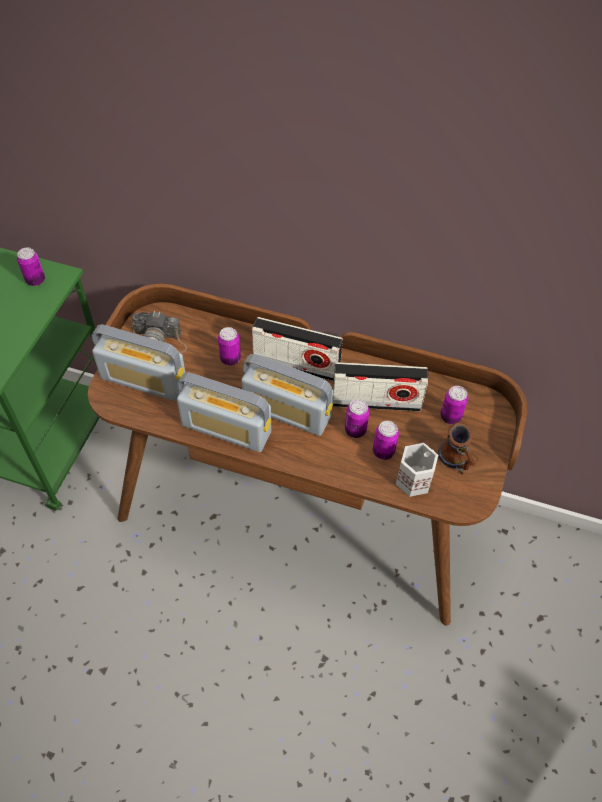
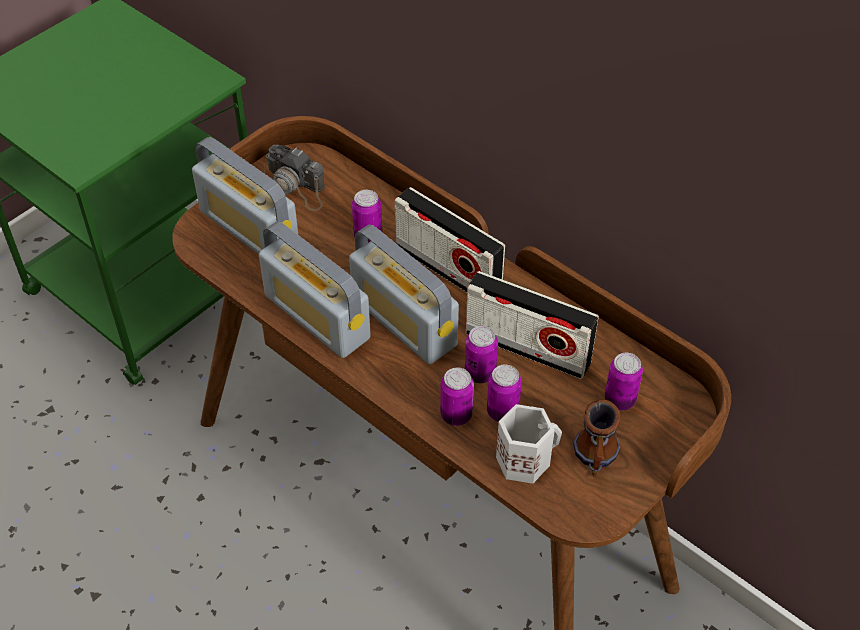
camera: 25 degrees right, 5 degrees down
(35, 280) = (184, 76): can -> can (456, 415)

